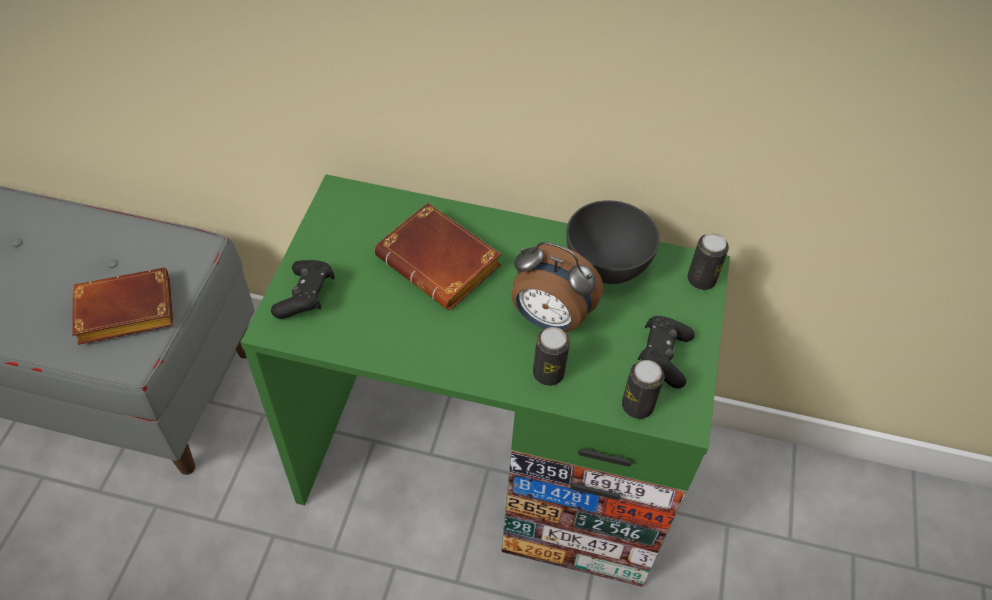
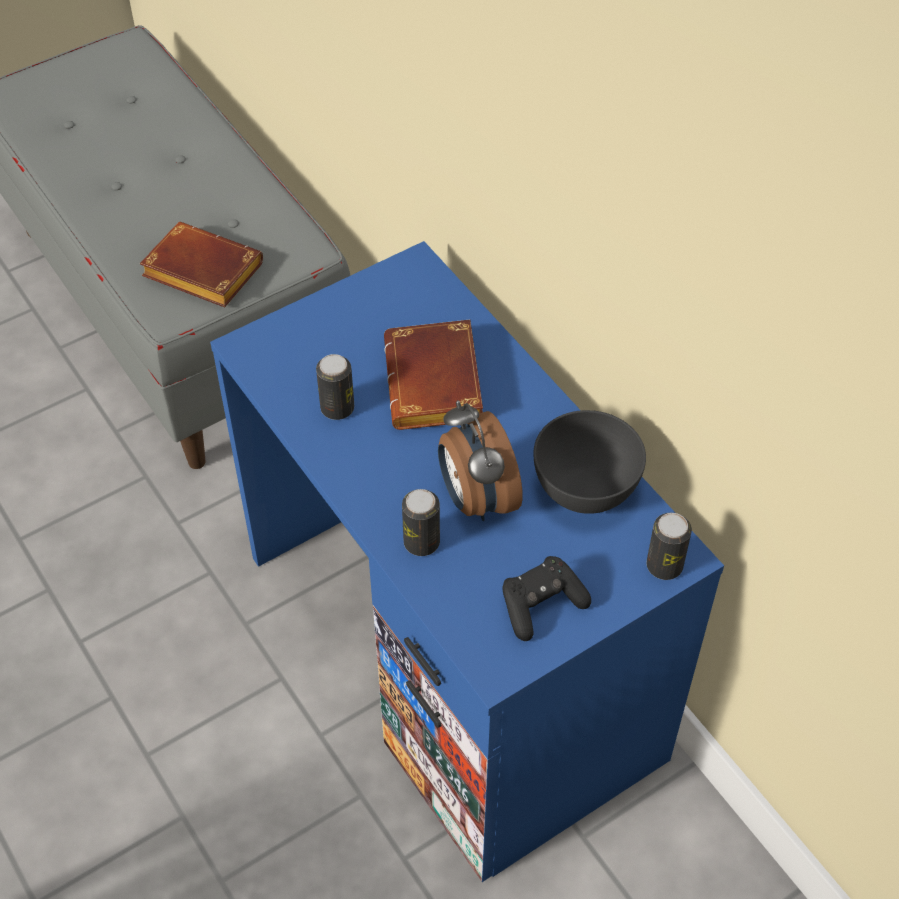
camera: 45 degrees right, 0 degrees up
(306, 297) = (295, 339): black game controller -> none
(488, 462) = (453, 654): green desk -> blue desk
(637, 406) = (467, 626): can -> can (337, 408)

